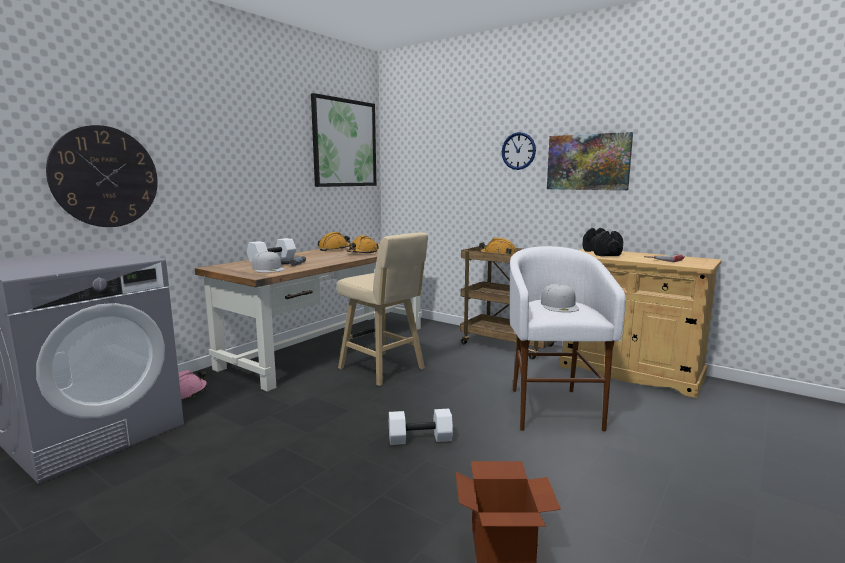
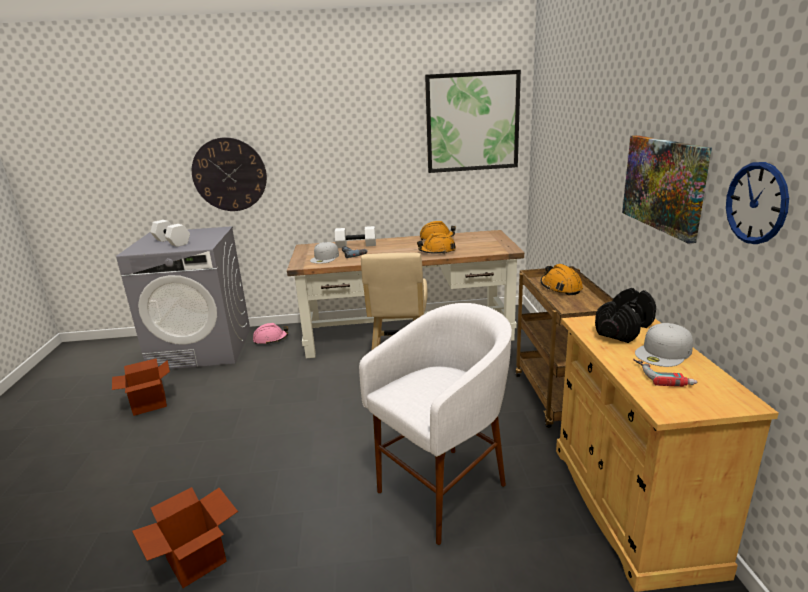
camera: 50 degrees right, 10 degrees up
(133, 502) = (149, 404): none -> cardboard box
(419, 439) = (305, 451): white dumbbell -> white dumbbell (171, 242)
(518, 151) = (611, 150): wall clock -> wall clock (756, 203)
(559, 305) = (430, 386): white cap -> white cap (664, 352)

